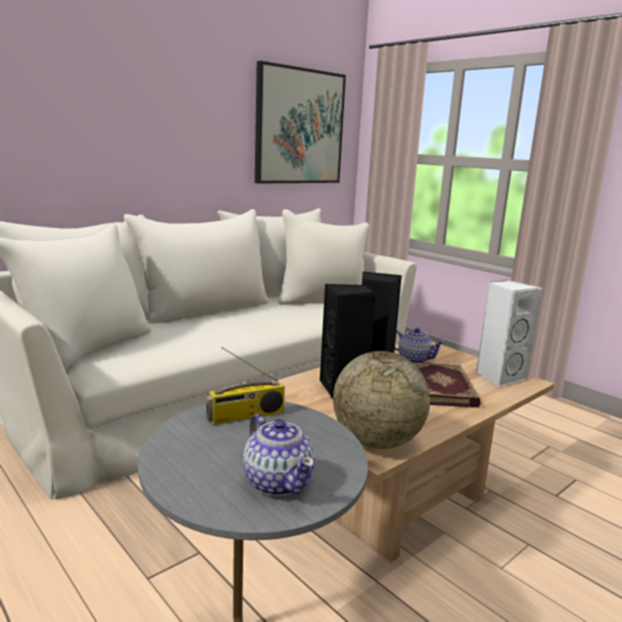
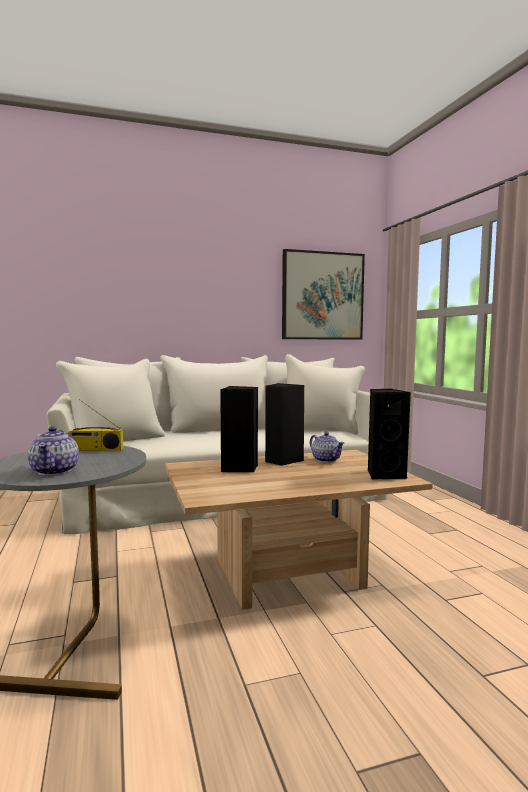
camera: 25 degrees right, 10 degrees down
(376, 442) = (213, 494): globe -> none
(442, 388) = (319, 475): book -> none
(499, 376) = (384, 475): white speaker -> black speaker

